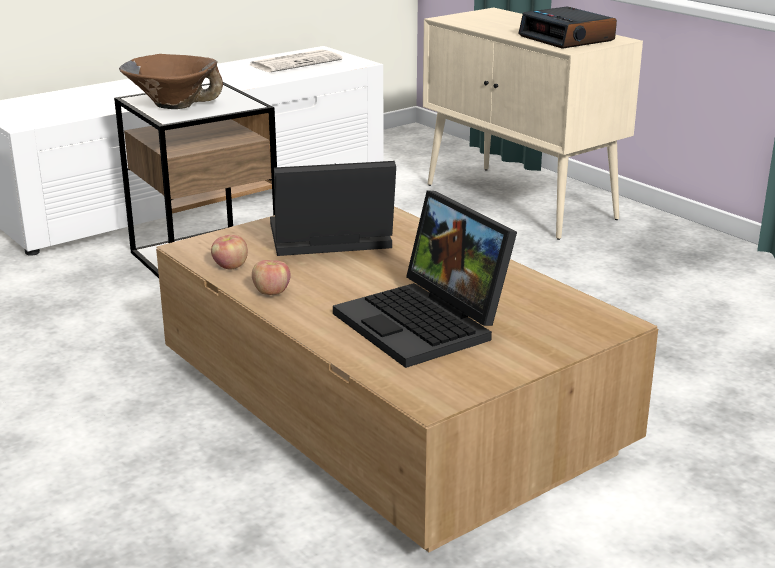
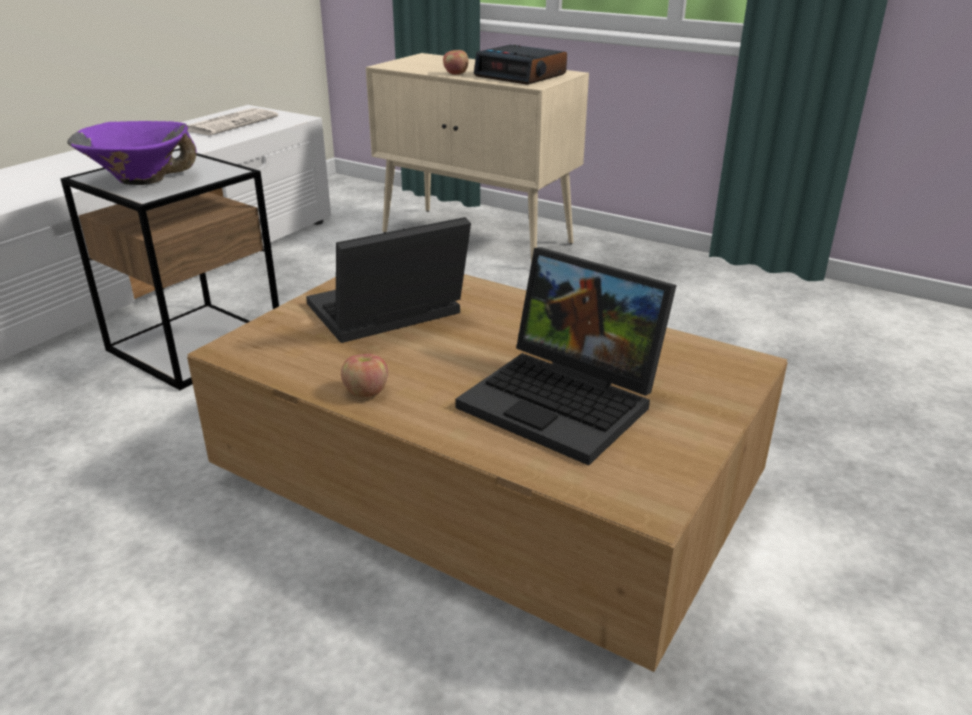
camera: 20 degrees left, 5 degrees up
(173, 105) = (141, 180): brown bowl -> purple bowl
(230, 266) = (295, 366): apple -> apple (456, 74)

